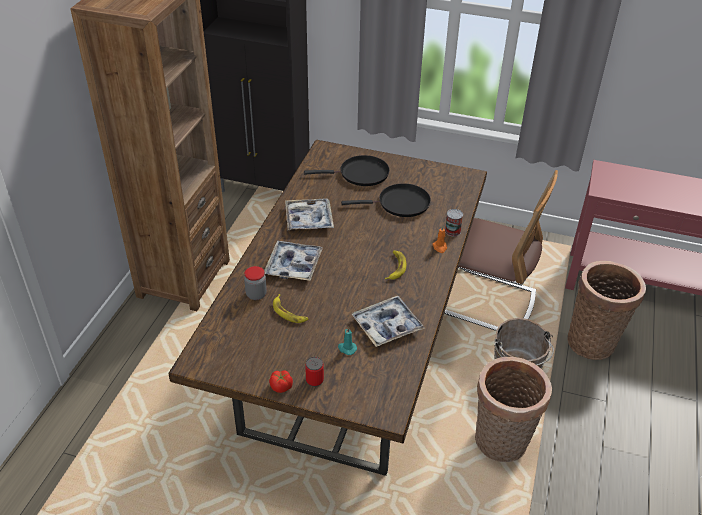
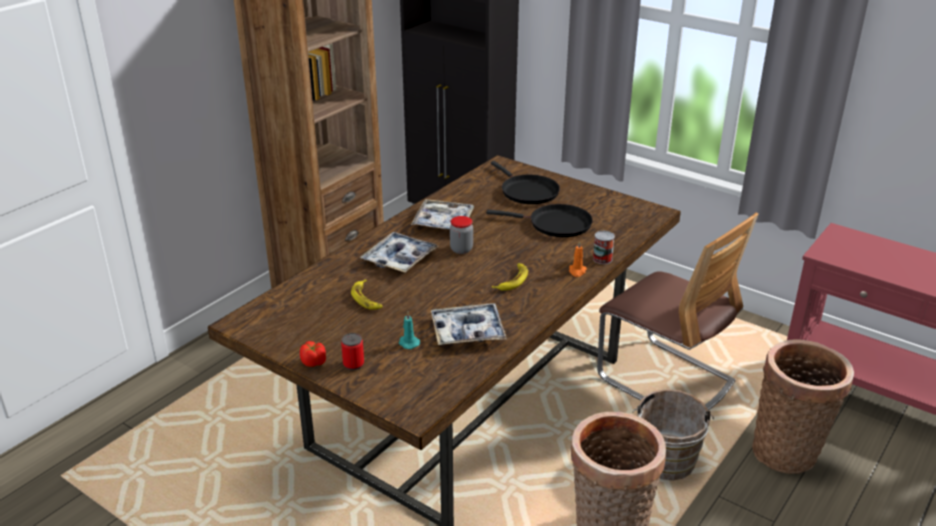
camera: 20 degrees right, 10 degrees down
(256, 294) = (342, 276): jar -> jar (461, 249)
(360, 174) = (527, 191): black frying pan -> black frying pan turned 45 degrees clockwise

